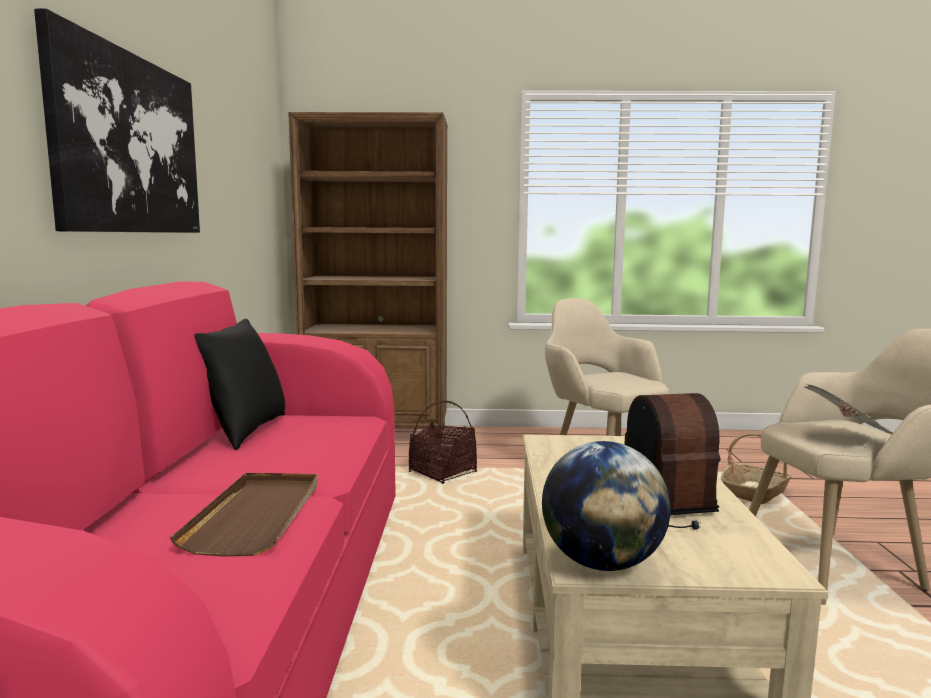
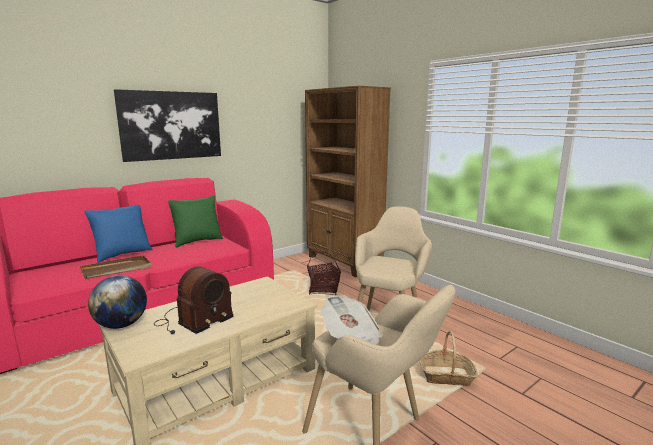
camera: 50 degrees right, 5 degrees up
(153, 497) = (122, 255): none -> blue pillow
(243, 432) = (197, 241): black pillow -> green pillow

